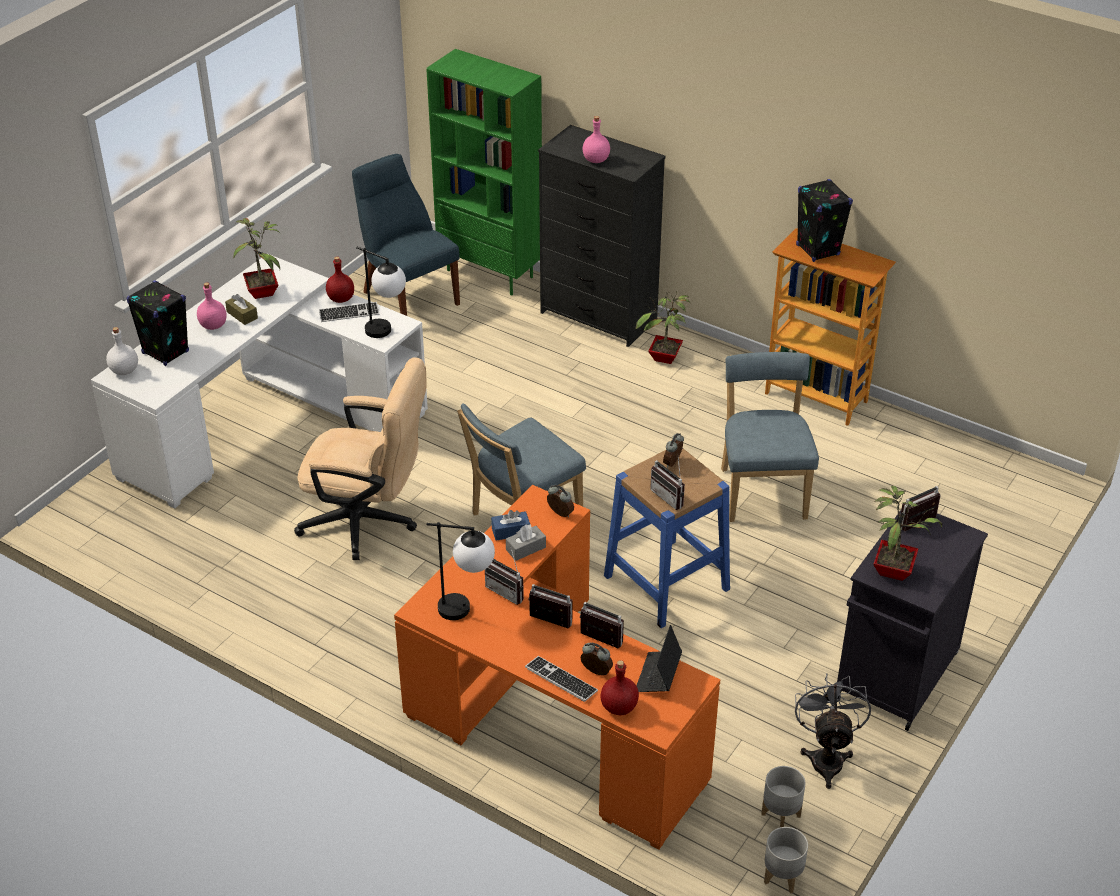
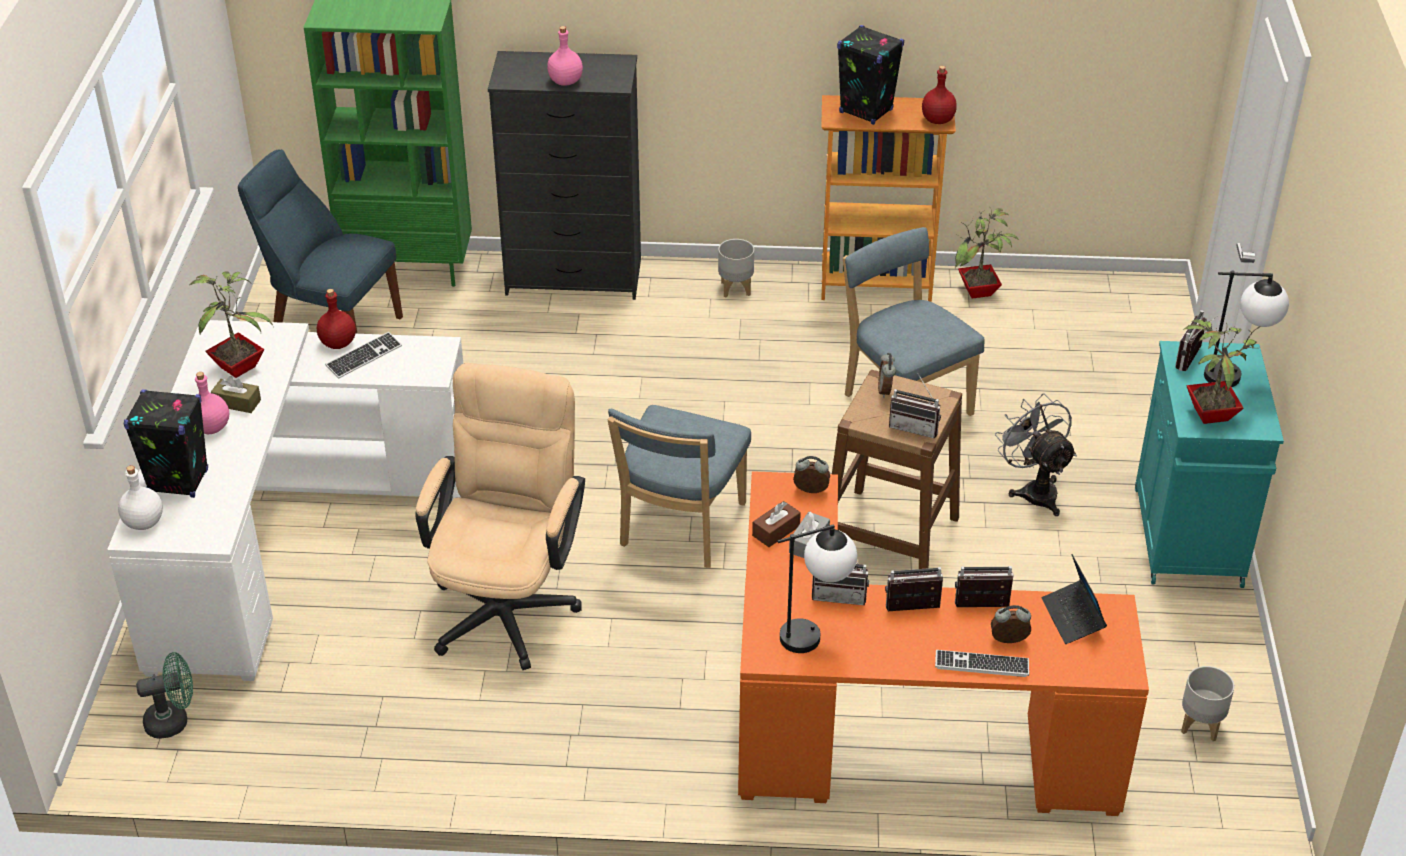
camera: 30 degrees left, 0 degrees up
(110, 514) = (174, 721): none -> green fan
(368, 522) = (508, 602): beige office chair -> beige office chair turned 60 degrees counterclockwise
(387, 333) = (432, 364): table lamp -> table lamp (1237, 377)
(511, 531) = (776, 531): blue tissue box -> brown tissue box
(618, 707) = (1064, 667): red bottle -> red bottle (937, 120)
(664, 359) = (685, 299): potted plant -> potted plant (978, 293)
(666, 582) = (890, 536): blue stool -> brown stool
(782, 877) = (1254, 786): grey planter -> grey planter (735, 289)
(826, 757) = (1193, 647): grey fan -> grey fan (1034, 490)
(895, 677) = (1188, 540): black cabinet -> turquoise cabinet

